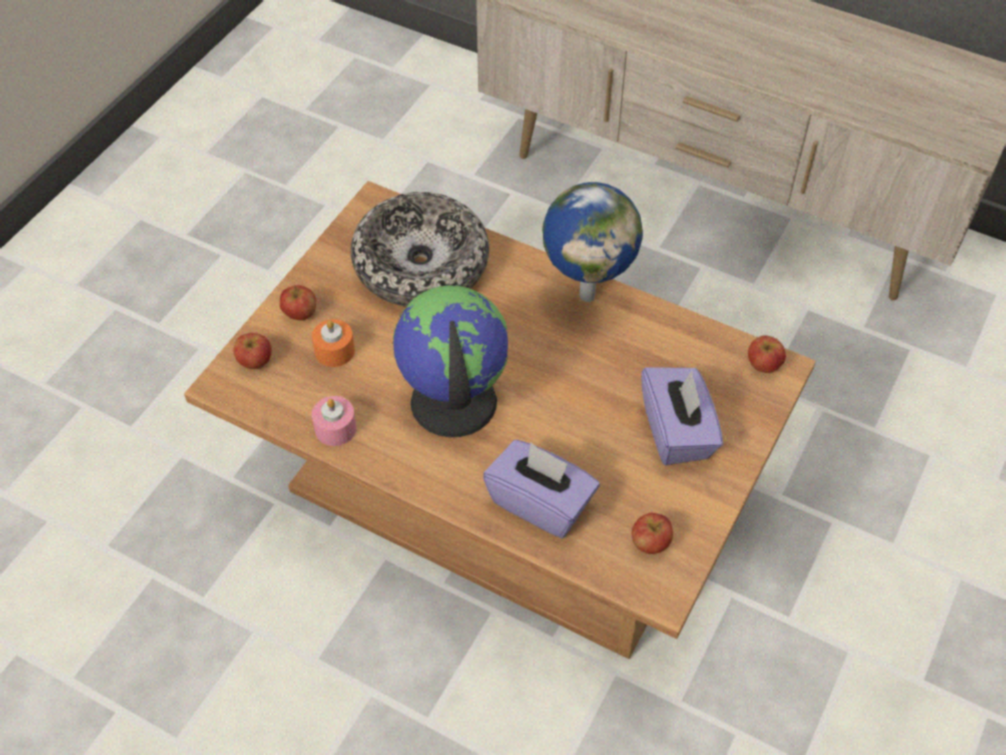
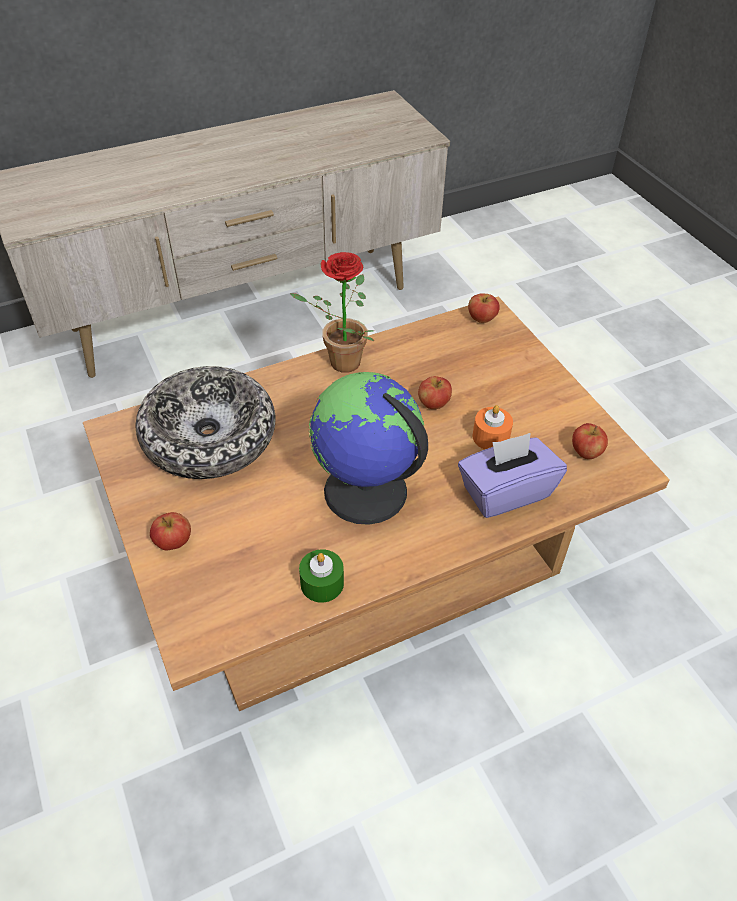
camera: 55 degrees left, 5 degrees down
(255, 361) = (192, 604): apple -> apple (433, 404)
(334, 351) = (239, 540): orange candle -> orange candle (491, 437)
(335, 428) = (322, 583): pink candle -> green candle
(587, 294) = (338, 364): globe -> potted plant
(677, 432) = (501, 387): purple tissue box -> none

